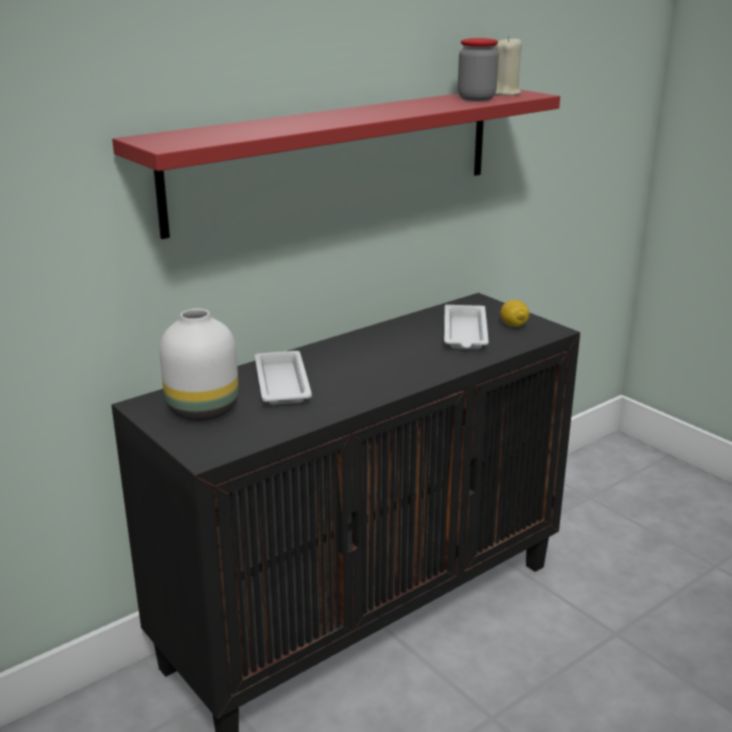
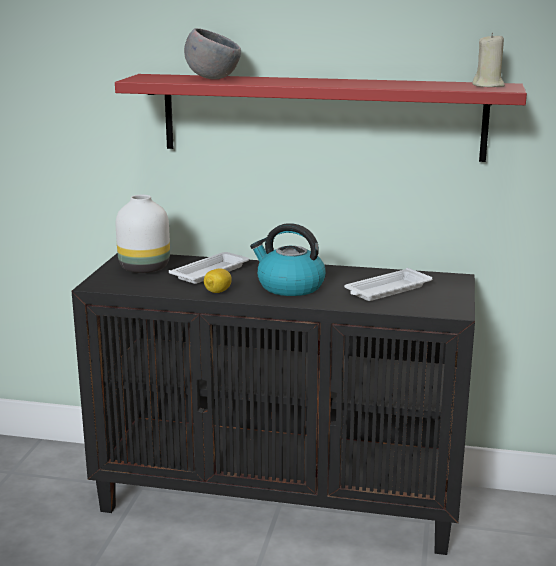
camera: 50 degrees right, 5 degrees down
(247, 128) = (212, 78): none -> grey bowl
(388, 364) = (289, 286): none -> kettle
(476, 98) = (445, 85): jar -> none
(513, 325) = (435, 299): lemon -> lemon (217, 292)

